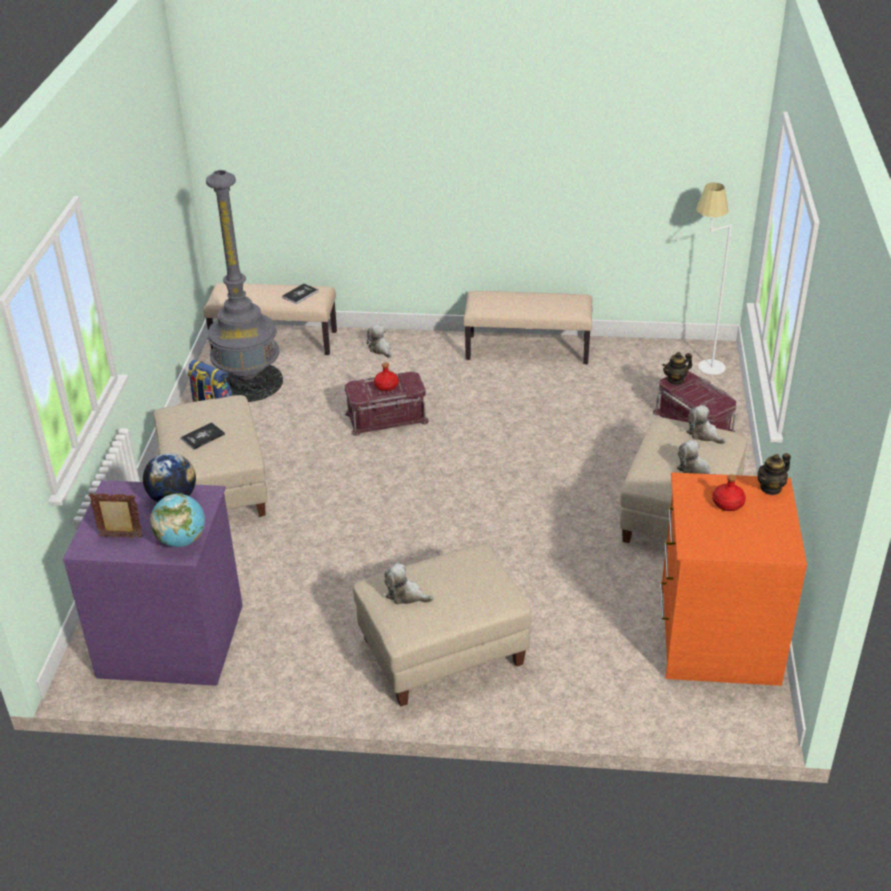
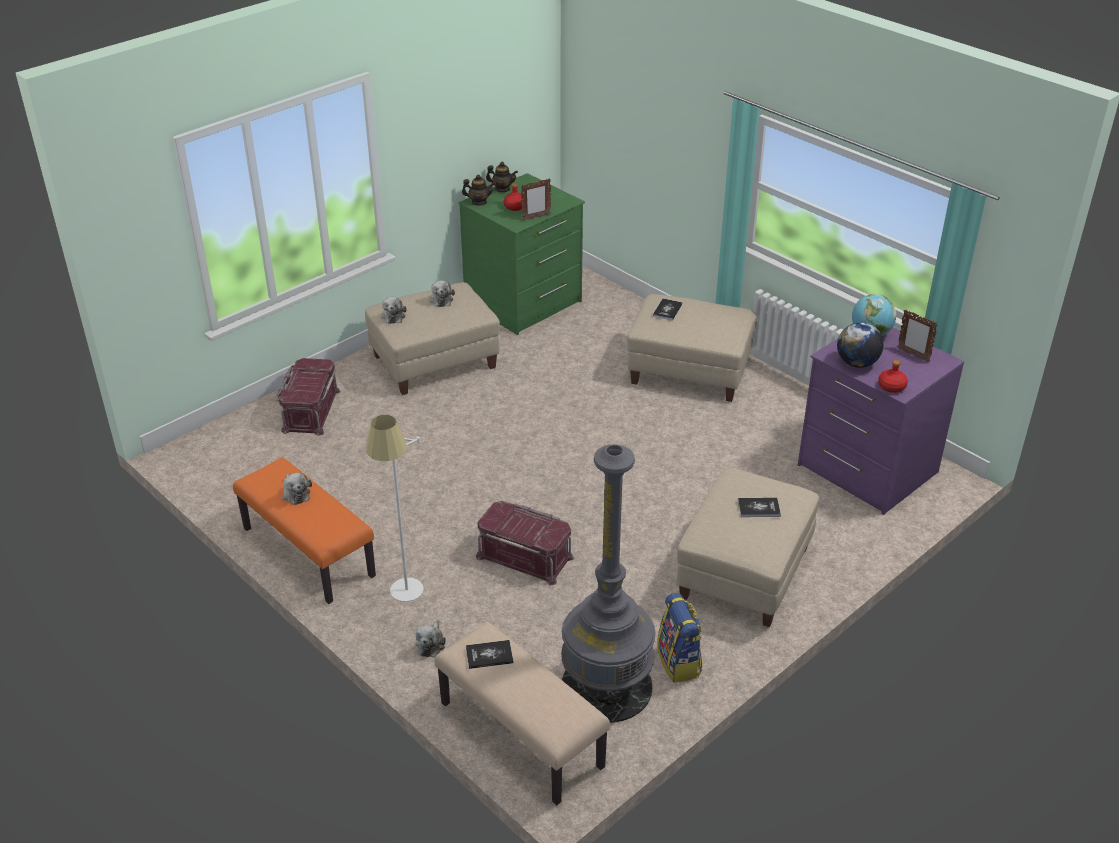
camera: 140 degrees left, 0 degrees up
(386, 386) = (520, 527): red bottle -> red bottle (891, 387)
(406, 595) = (718, 325): plush toy -> plush toy (295, 493)
(477, 584) = (667, 310): none -> book
(528, 349) = (307, 552): beige bench -> orange bench
(675, 380) = (303, 396): teapot -> teapot (502, 189)
(685, 502) = (536, 217): none -> picture frame
(701, 362) = (208, 451): white floor lamp -> white floor lamp (406, 601)
(716, 636) = (524, 303): orange dresser -> green dresser

